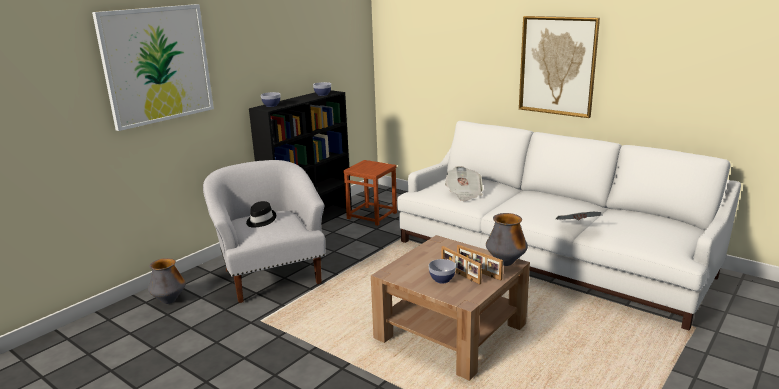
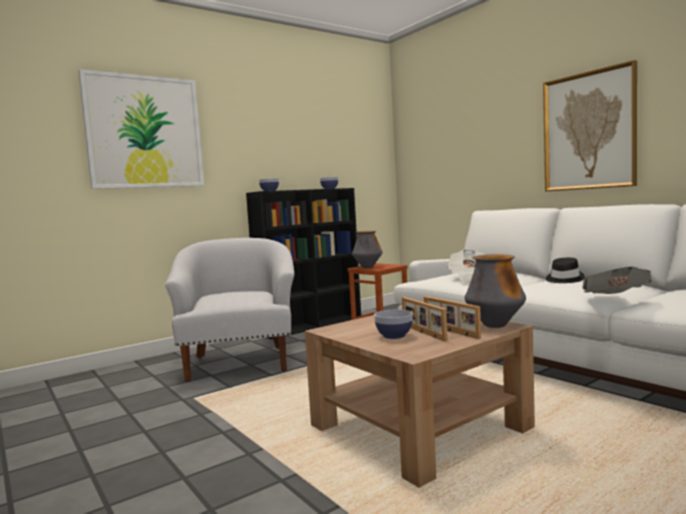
camera: 15 degrees right, 15 degrees down
(169, 300) = (120, 376): vase -> vase (367, 267)
(260, 220) = (227, 293): black hat -> black hat (564, 279)

